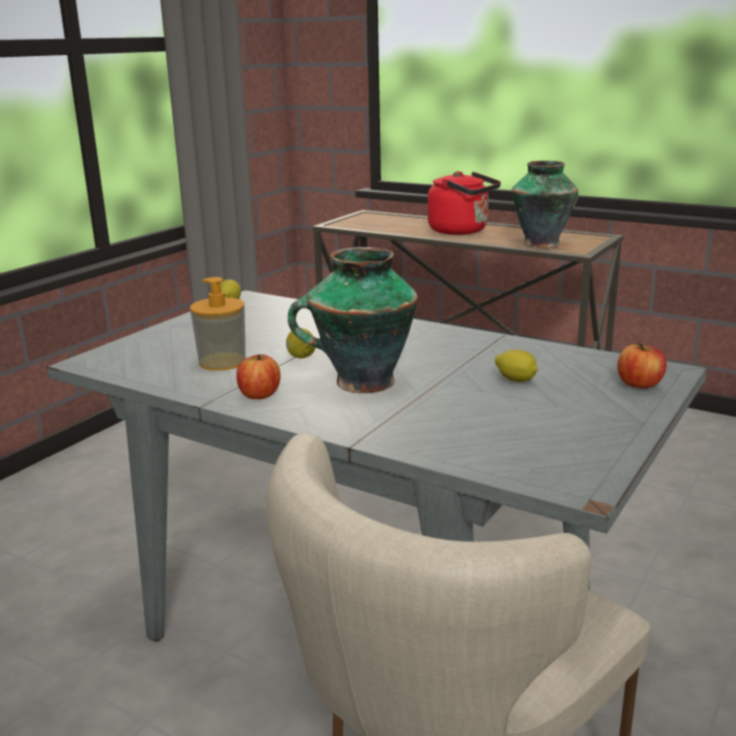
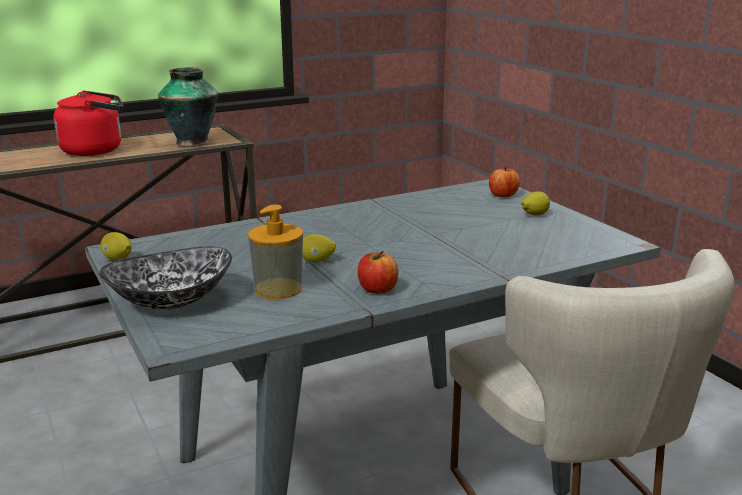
camera: 60 degrees left, 0 degrees up
(163, 339) = (171, 302): none -> bowl
(361, 382) = (400, 254): vase -> none
(516, 380) = (458, 217): lemon -> lemon (534, 215)

